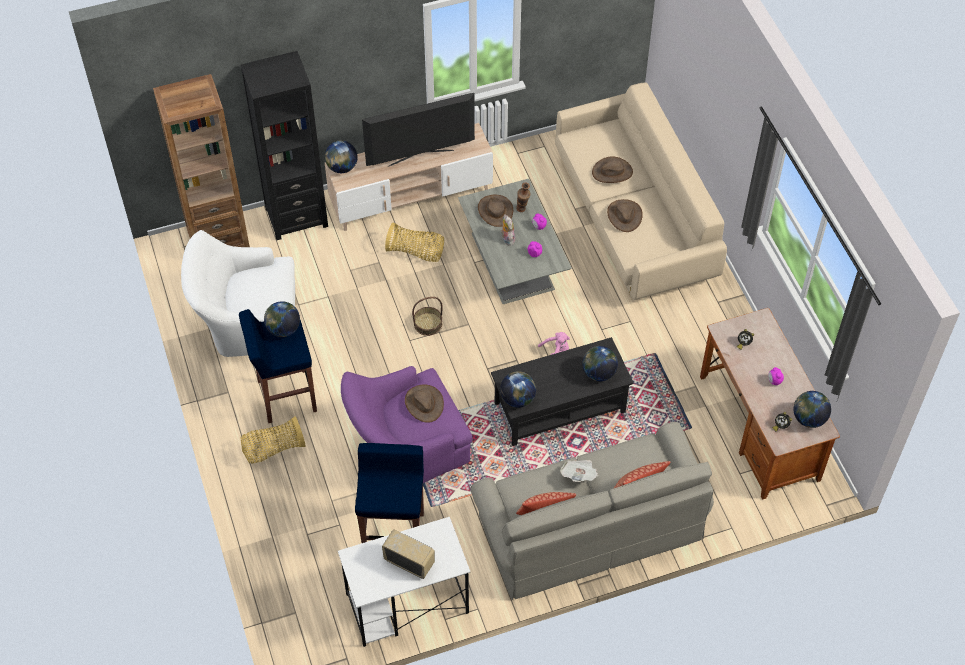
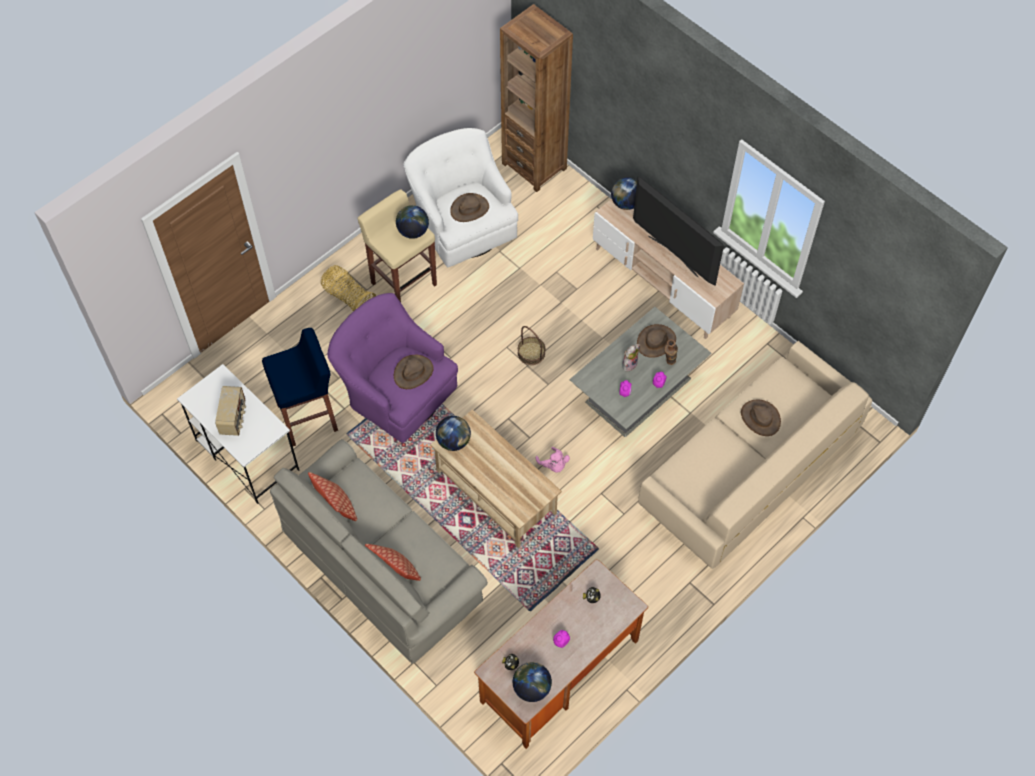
camera: 65 degrees right, 5 degrees up
(286, 396) = (403, 283): blue stool -> beige stool
(296, 216) = (590, 208): black bookcase -> none
(416, 252) = (604, 312): basket -> none
(559, 408) = (495, 492): black coffee table -> beige coffee table
(579, 475) = (391, 519): newspaper -> none
(598, 373) = (514, 495): globe -> none
(624, 216) = (712, 448): brown hat -> brown hat (469, 209)

